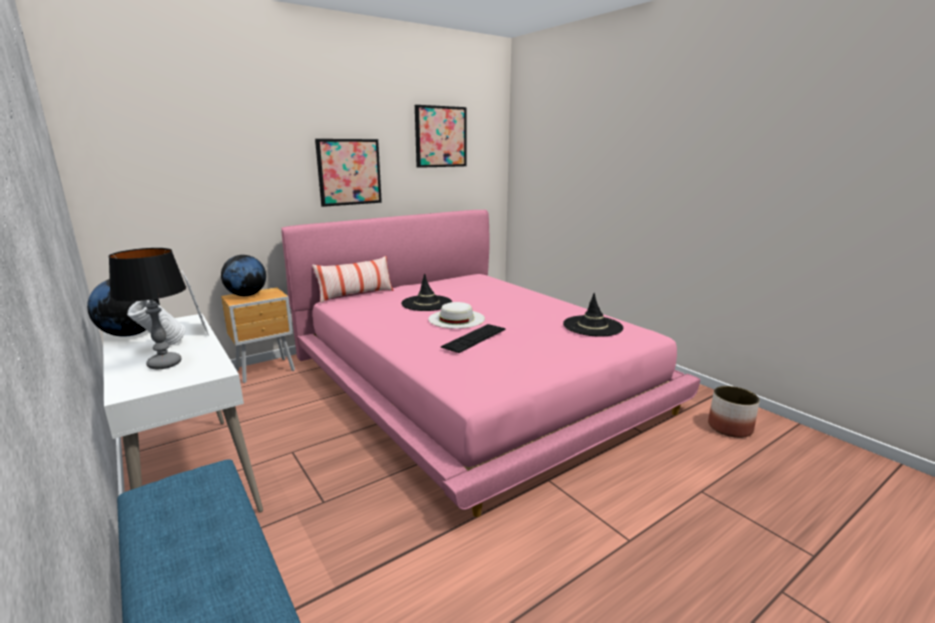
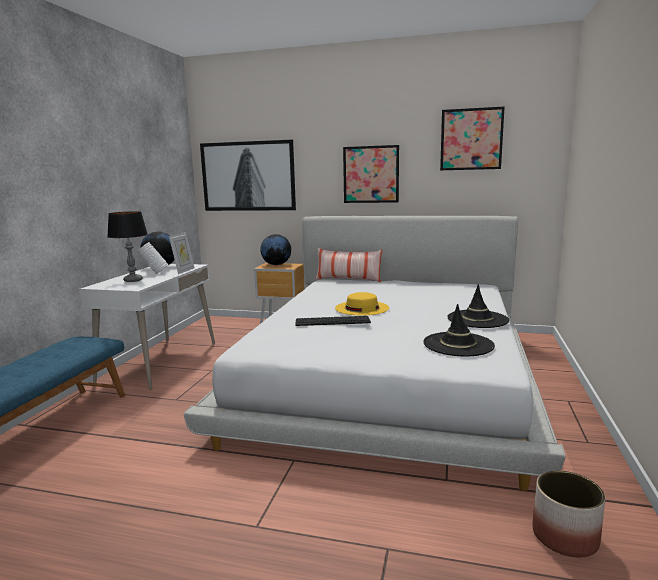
camera: 50 degrees right, 5 degrees down
(175, 176) = (248, 176): none -> picture
(426, 303) = (376, 294): black hat -> black hat (477, 319)
(456, 319) = (362, 308): white hat -> yellow hat
(471, 380) = (388, 377): pink bed -> white bed

